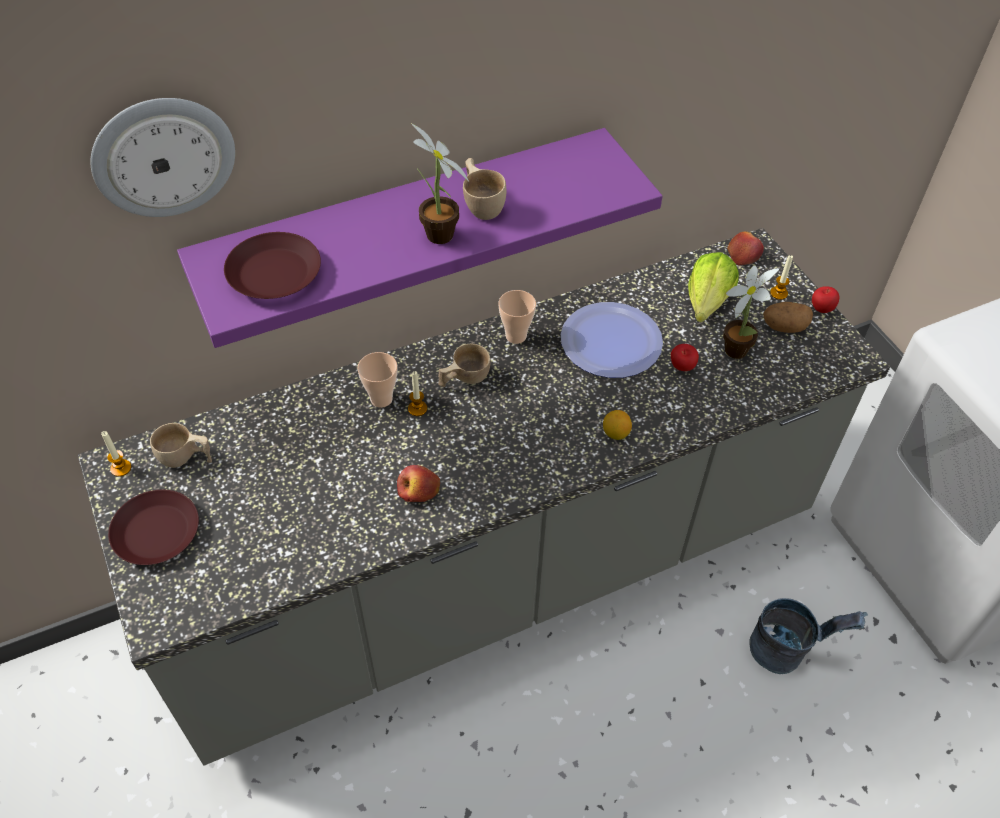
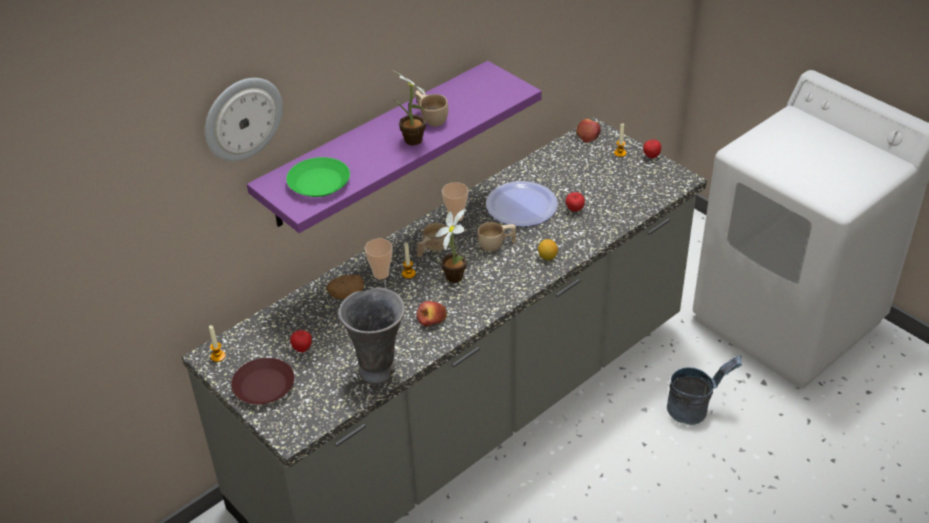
camera: 15 degrees left, 10 degrees down
(185, 458) = (261, 340): beige cup -> beige cup (497, 245)
(231, 488) = (302, 349): none -> apple
(274, 274) = (319, 183): brown plate -> green plate
(314, 553) = (378, 371): none -> grey vase
(703, 307) = (574, 172): lettuce -> none
(736, 347) = (605, 190): potted plant -> potted plant (454, 275)
(784, 327) = (631, 172): potato -> potato (346, 295)

